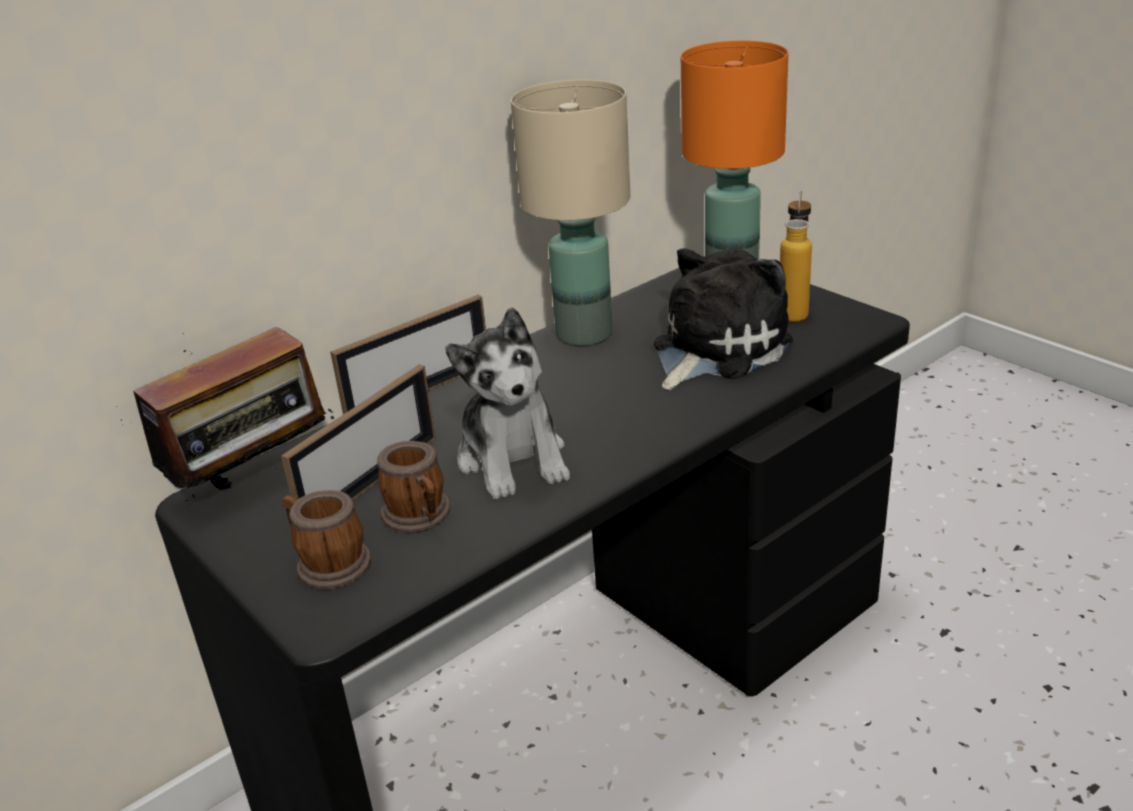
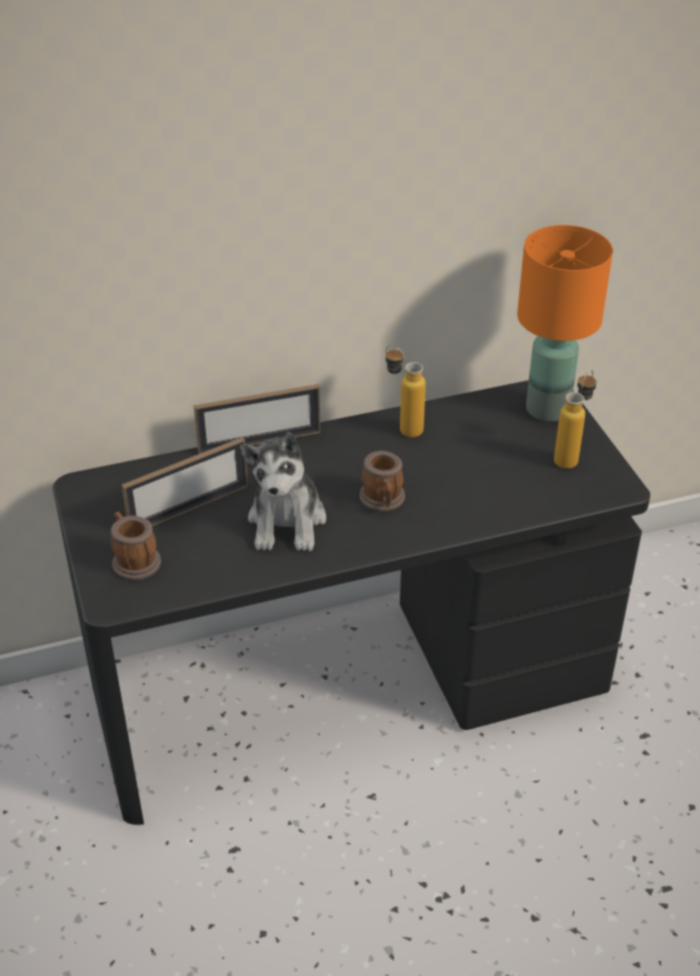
camera: 20 degrees right, 10 degrees up
(255, 482) = (120, 482): radio -> none
(420, 517) = (204, 546): mug -> mug (383, 501)
(585, 335) = (402, 428): beige table lamp -> bottle
(715, 349) = (485, 473): plush toy -> none

